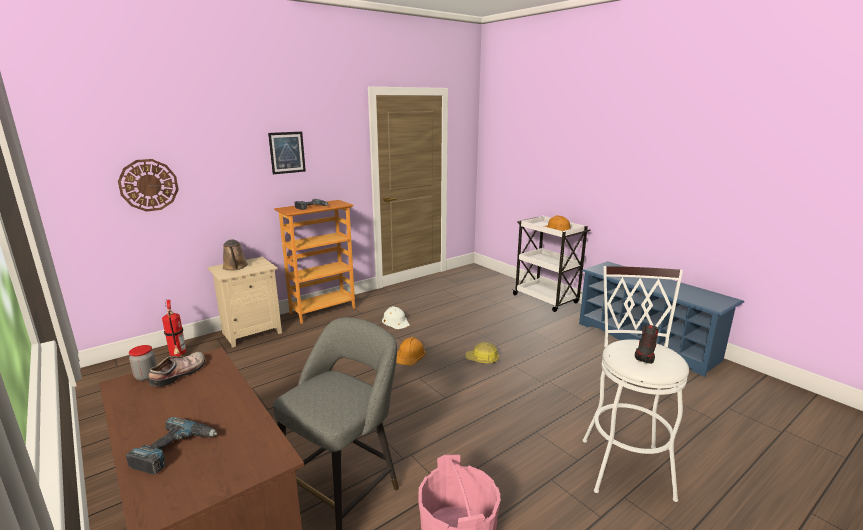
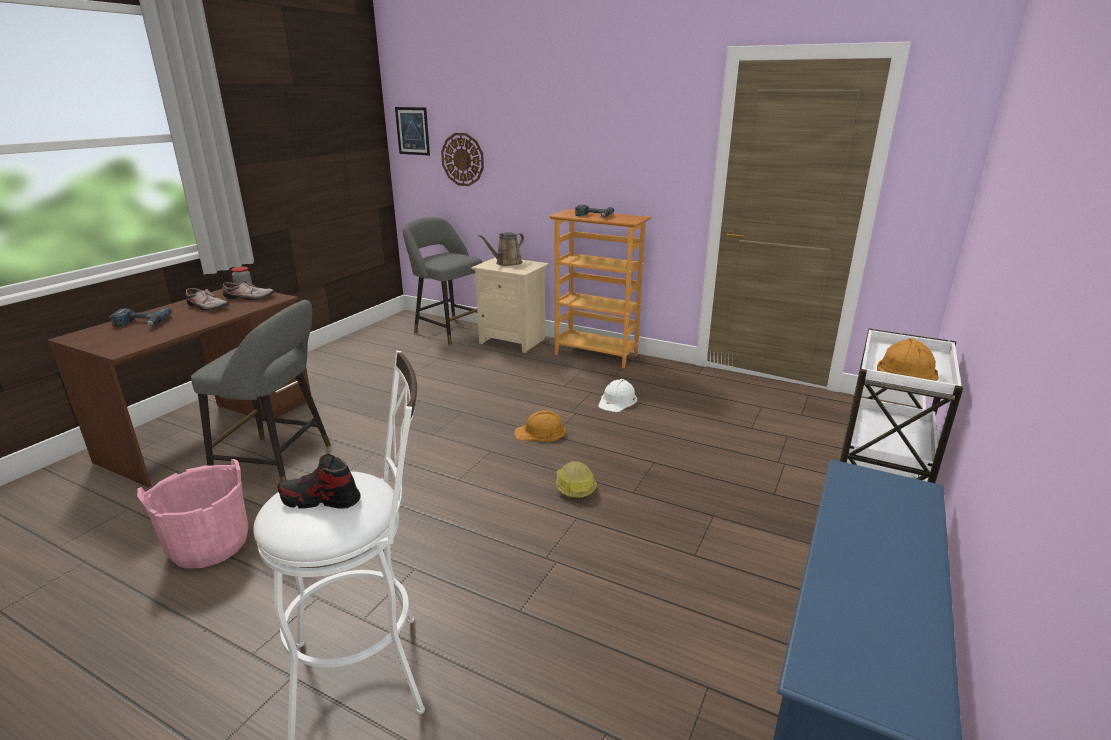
camera: 65 degrees right, 5 degrees up
(174, 401) = (206, 307): none -> shoe
(178, 355) = (449, 330): fire extinguisher -> grey stool
(287, 152) = (593, 141): picture -> picture (412, 131)

